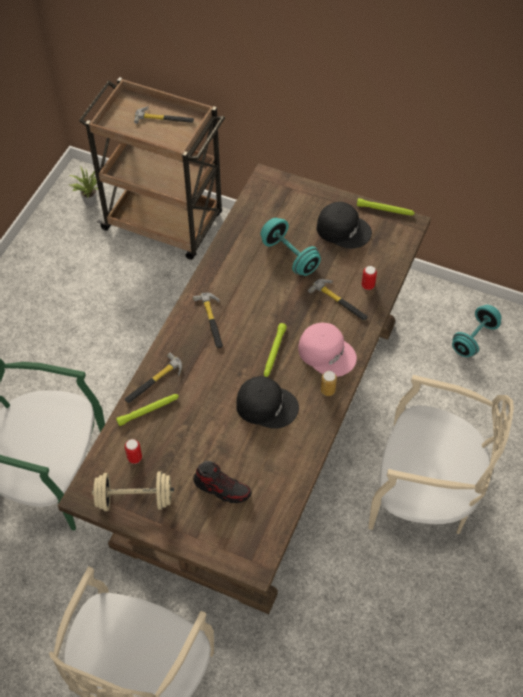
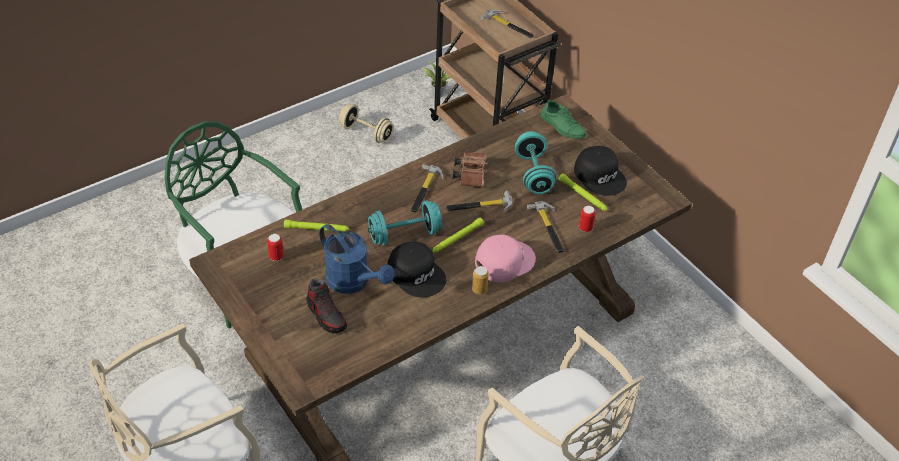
camera: 30 degrees right, 10 degrees down
(134, 499) = (250, 286): beige dumbbell -> beige dumbbell (366, 133)
(153, 382) = (338, 211): hammer -> hammer (479, 206)
(220, 443) = (353, 282): none -> blue watering can
(238, 284) = (470, 174): none -> brown binoculars
(279, 197) = (562, 126): none -> green shoe
(327, 352) = (504, 261): pink cap -> pink cap turned 105 degrees counterclockwise
(385, 210) = (652, 178): green flashlight -> green flashlight (583, 196)
(474, 338) = (704, 363): turquoise dumbbell -> turquoise dumbbell (404, 234)

